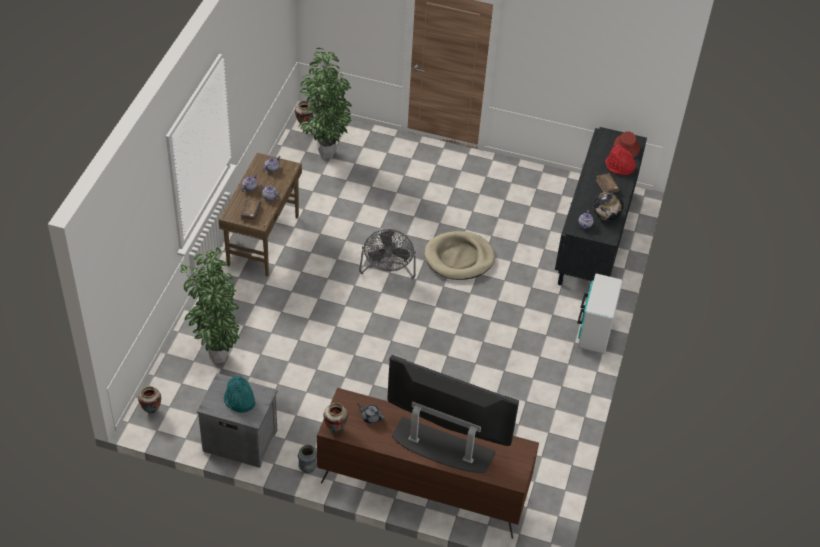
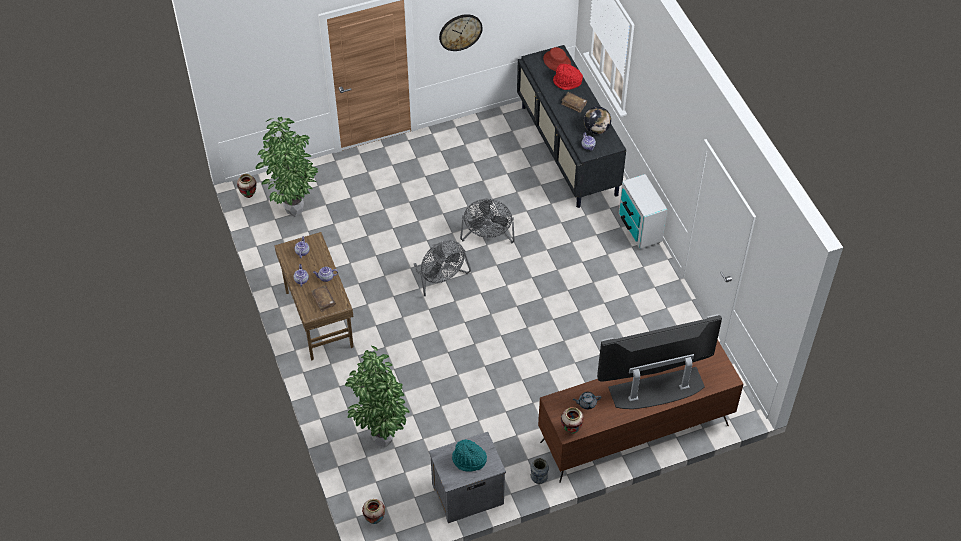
camera: 35 degrees left, 5 degrees up
(459, 258) = (486, 233): beige dog bed -> grey fan
(543, 68) = (460, 32): none -> wall clock

